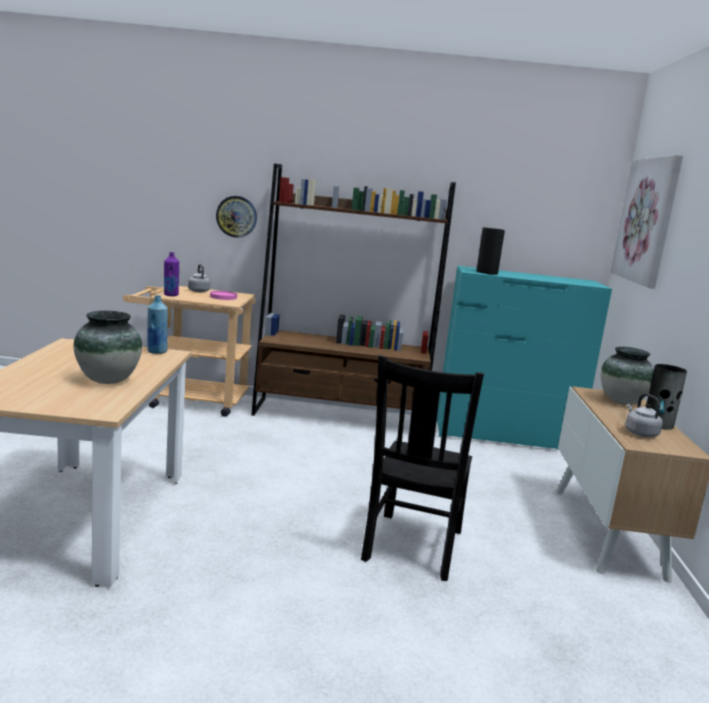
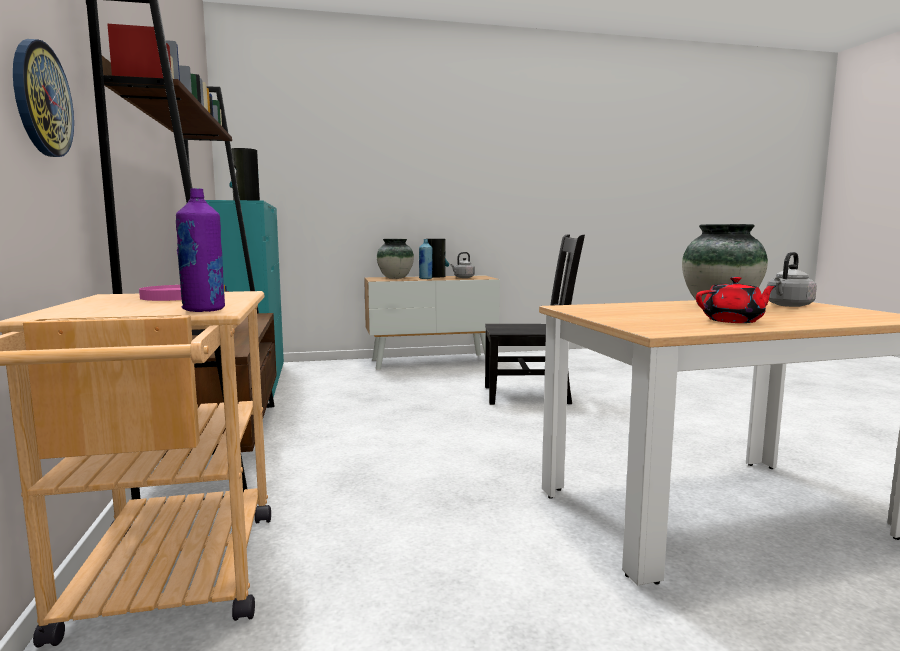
camera: 105 degrees left, 5 degrees down
(59, 360) = (734, 321): none -> red teapot
(156, 352) = (580, 309): blue bottle -> blue bottle (425, 278)
(198, 291) = (101, 307): grey kettle -> grey kettle (788, 305)
(646, 220) = (289, 145): picture -> none

